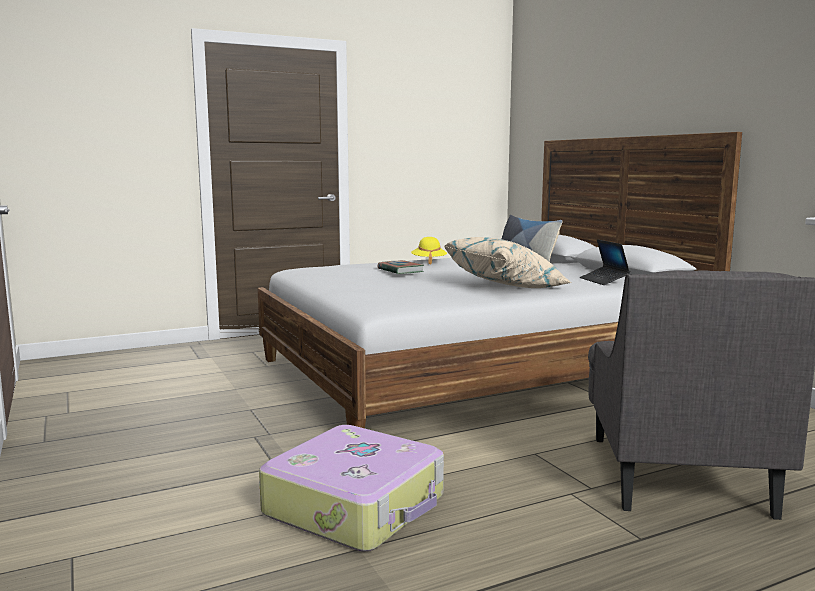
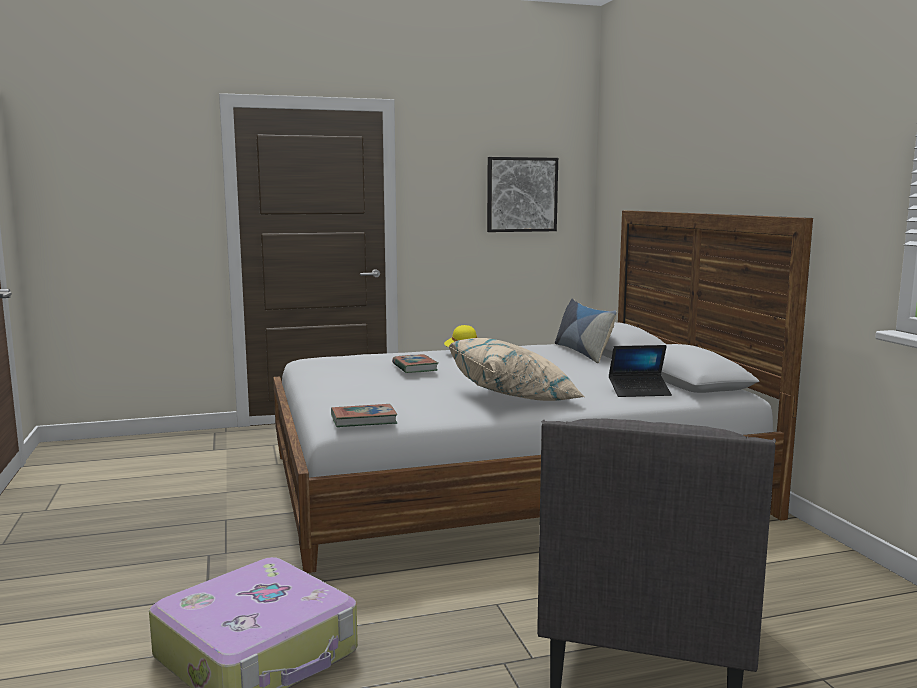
camera: 10 degrees right, 0 degrees up
(398, 305) = (364, 420): none -> book
(451, 129) = (521, 194): none -> picture
(604, 281) = (639, 392): laptop -> laptop turned 90 degrees counterclockwise

